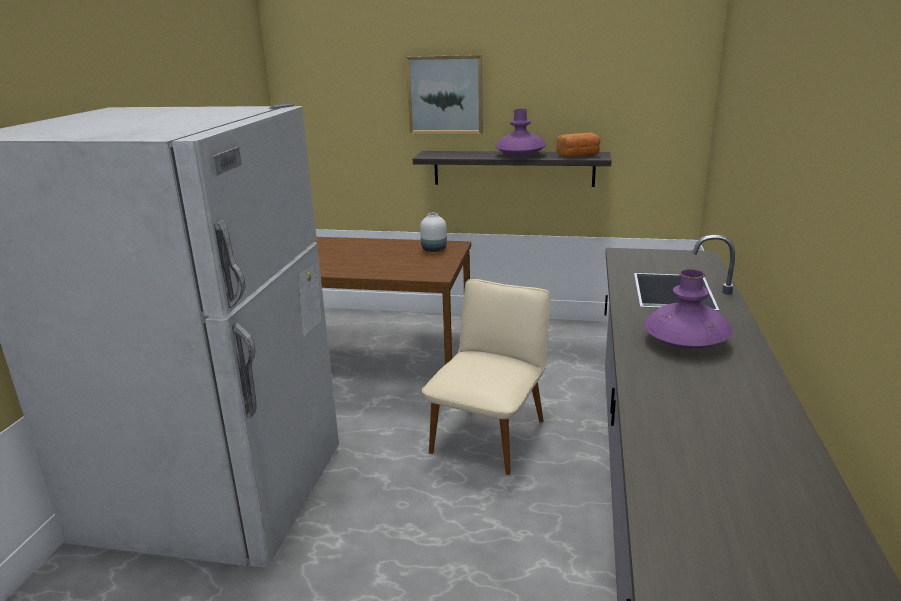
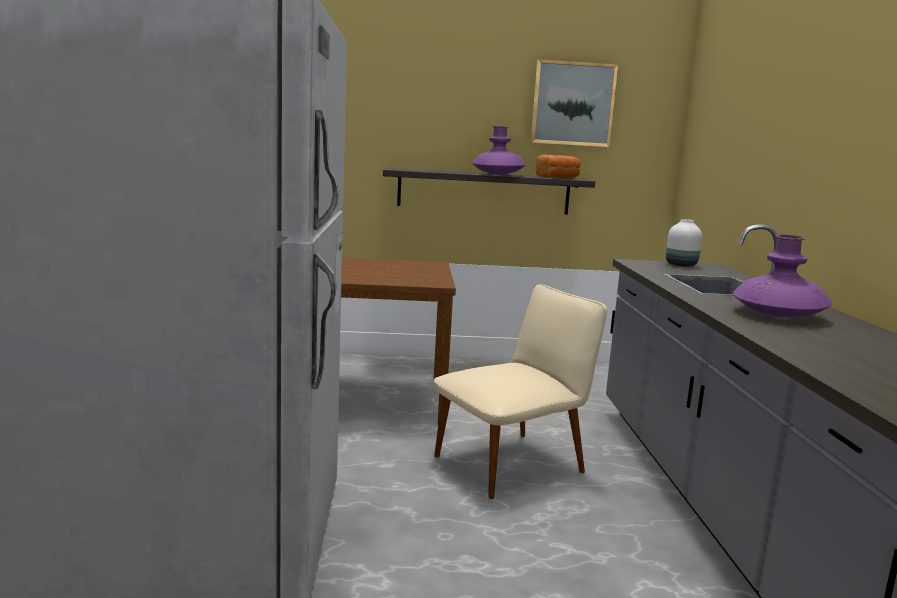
camera: 15 degrees left, 10 degrees down
(434, 249) = (413, 266): white vase -> white vase (681, 265)
(445, 95) = (415, 108): picture -> picture (573, 104)
(488, 436) = (509, 464): beige chair -> beige chair turned 45 degrees clockwise

